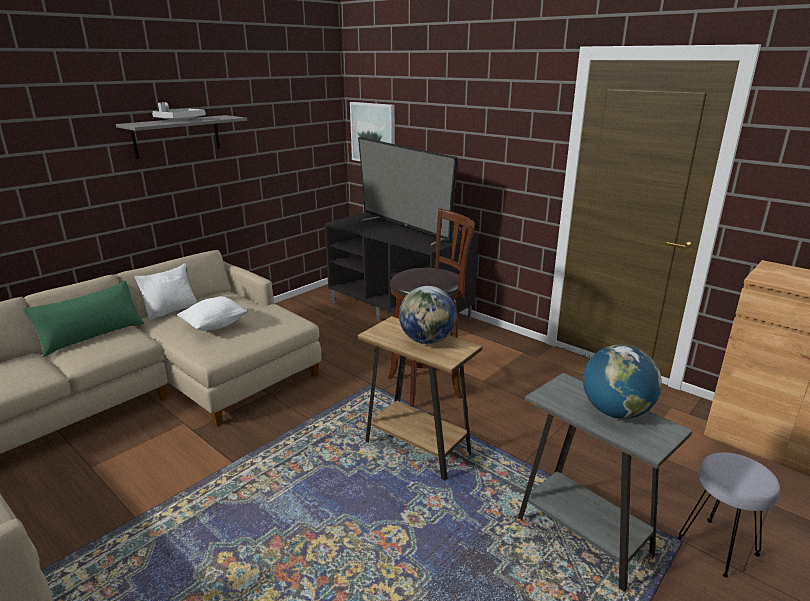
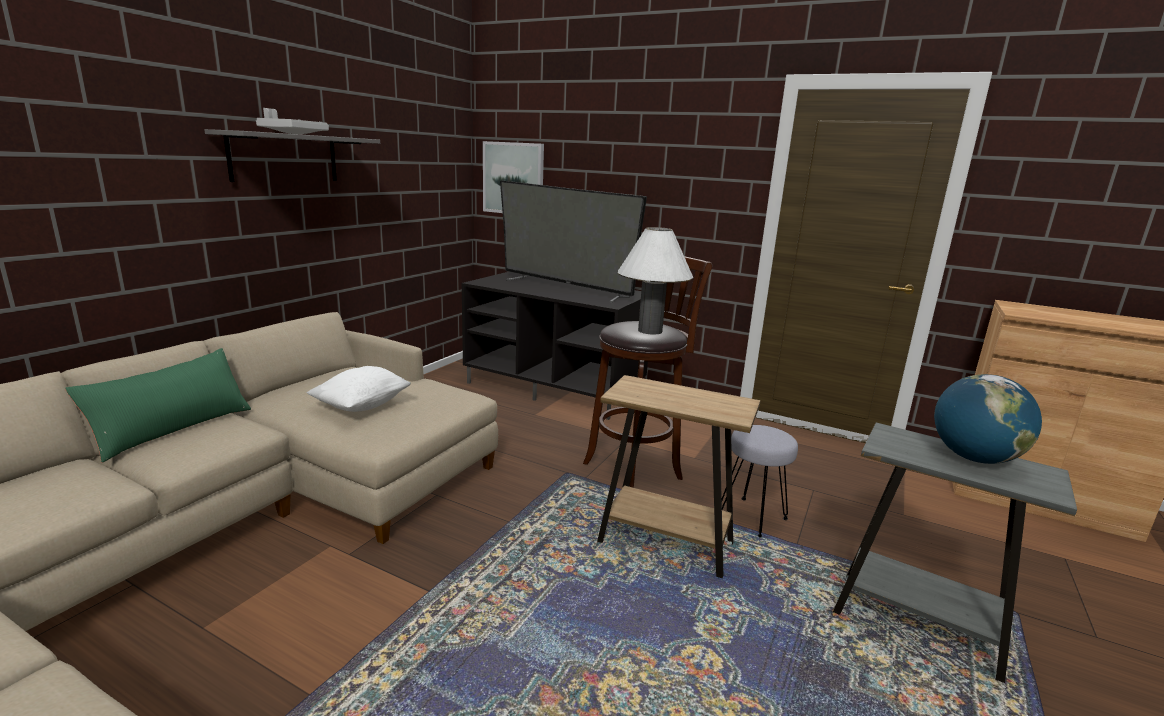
camera: 15 degrees left, 5 degrees down
(172, 310) = (286, 391): white pillow -> none
(427, 279) = (650, 331): none -> white table lamp
(427, 340) = (692, 398): globe -> none
(718, 548) = (1055, 614): grey stool -> grey stool (752, 517)

